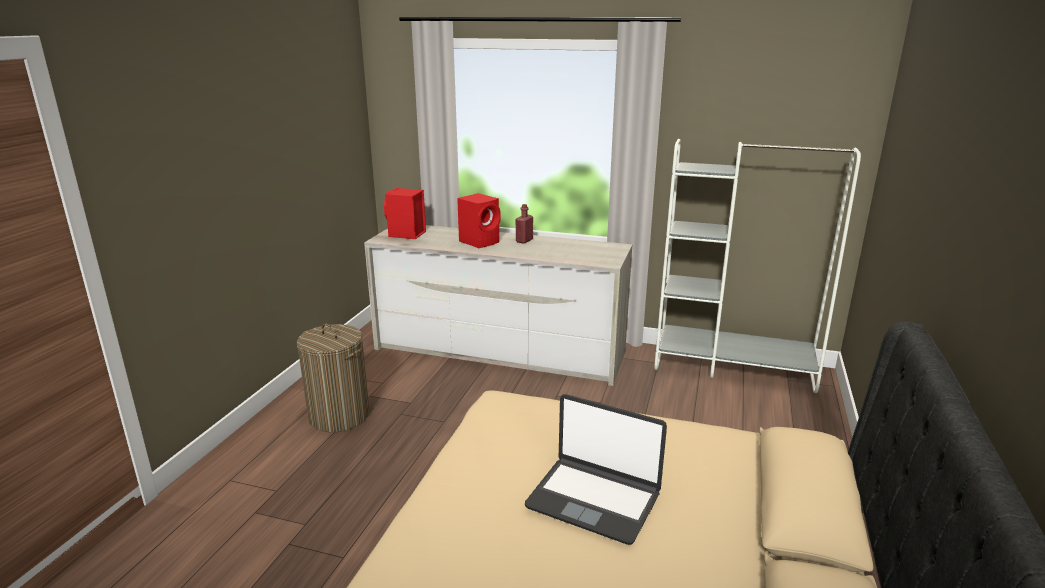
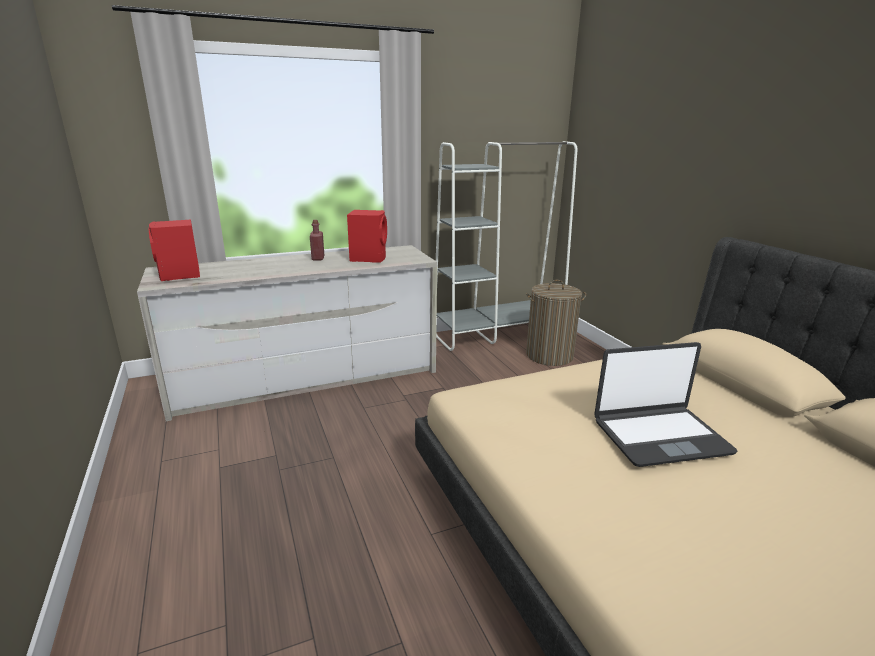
camera: 40 degrees left, 0 degrees up
(339, 416) = (207, 503): laundry basket -> laundry basket (549, 355)
(480, 242) = (277, 266): red speaker -> red speaker (368, 258)

